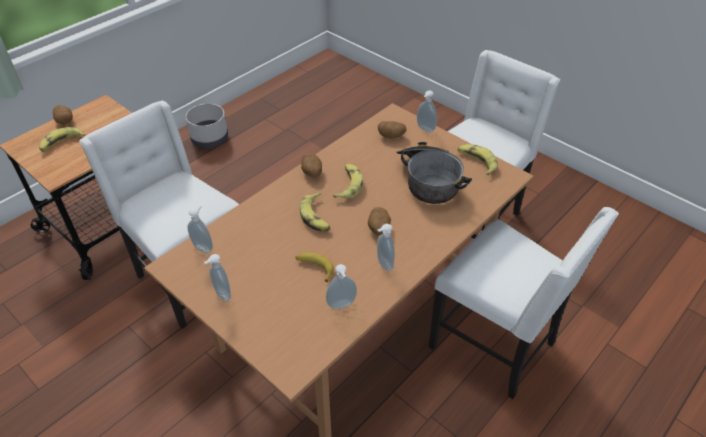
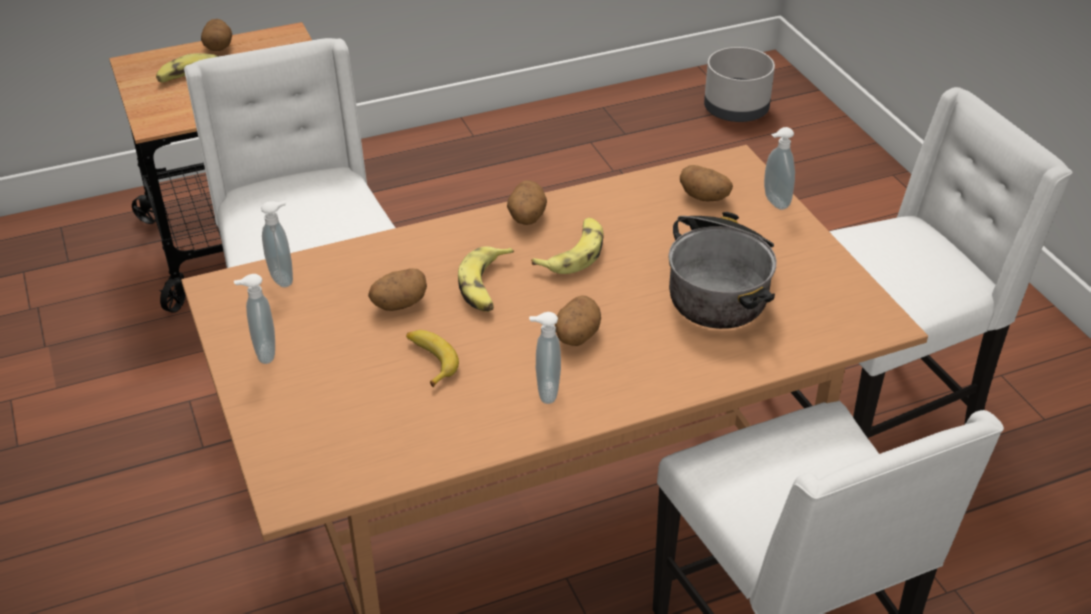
camera: 25 degrees right, 5 degrees down
(210, 139) = (478, 151): grey planter -> grey planter (736, 109)
(277, 241) = (399, 304): none -> potato
(342, 306) = (433, 430): soap dispenser -> none
(476, 162) = (832, 281): banana -> none

